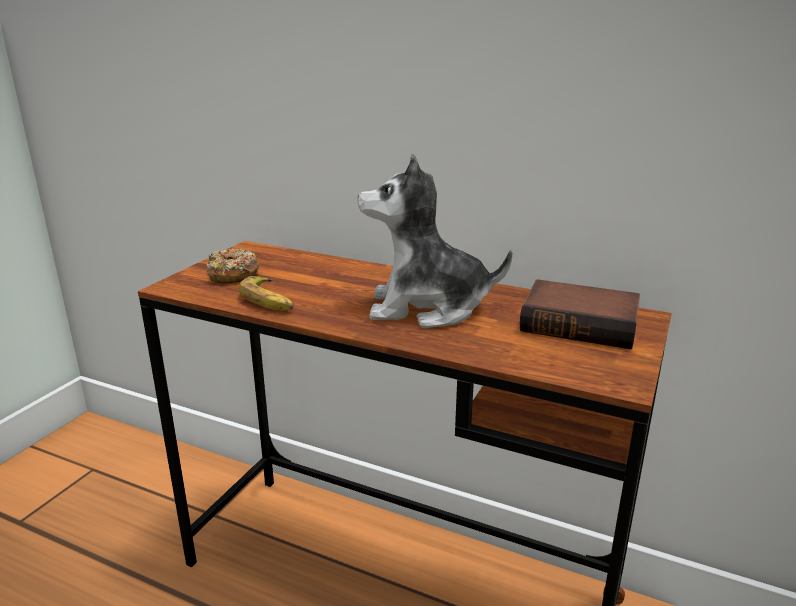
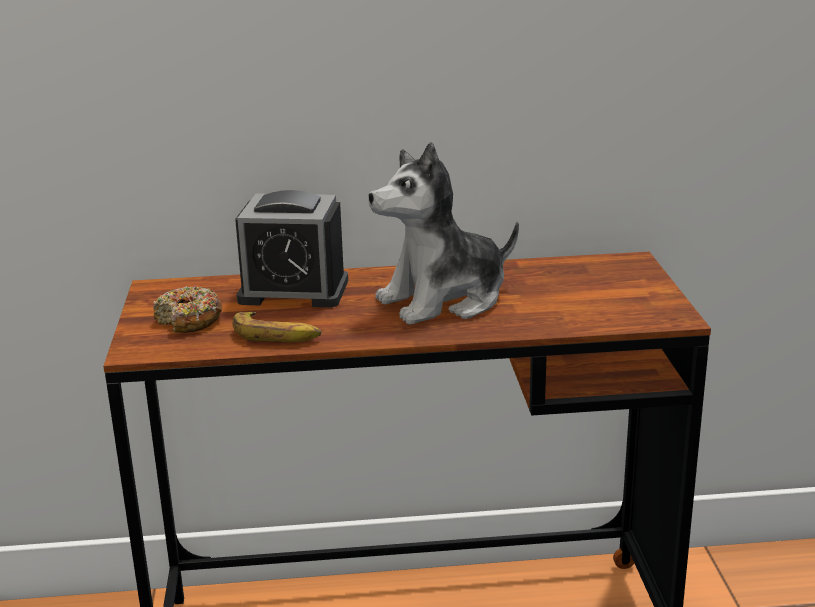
camera: 30 degrees left, 0 degrees up
(329, 272) = (293, 291): none -> alarm clock
(581, 323) = (591, 279): book -> none

